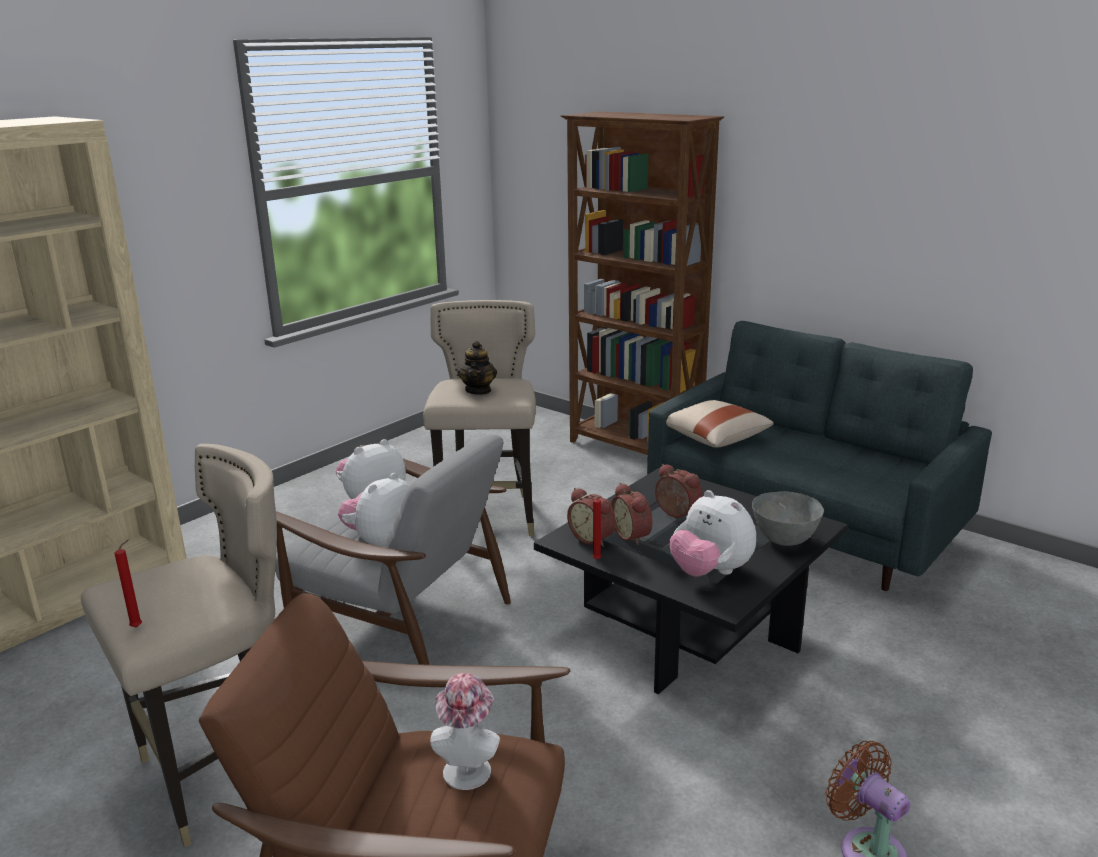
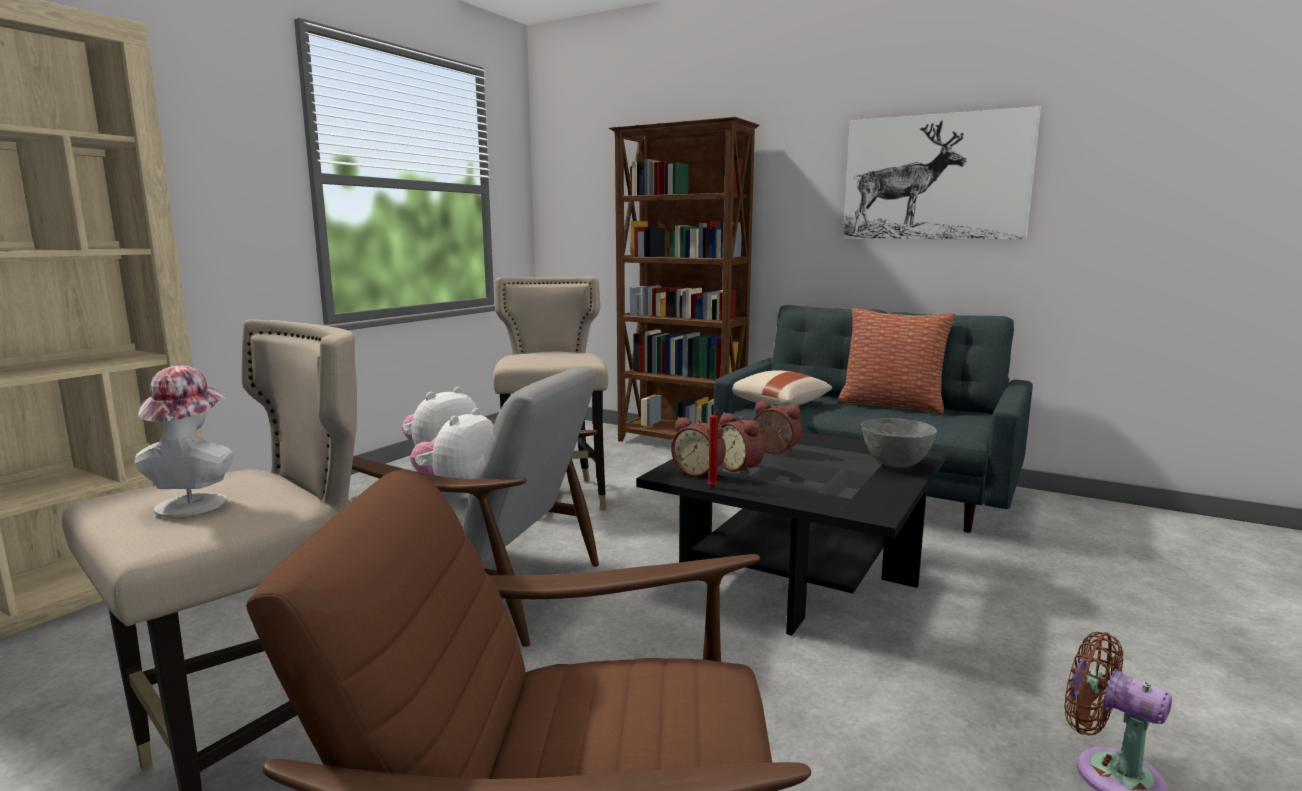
camera: 10 degrees left, 10 degrees down
(138, 626) = (147, 530): red candle -> none
(468, 767) = (644, 693): hat -> hat (195, 502)
(478, 390) = (548, 357): teapot -> none
(710, 572) = (839, 490): plush toy -> none
(836, 445) = (892, 405): none -> pillow
(907, 196) = (935, 177): none -> picture

